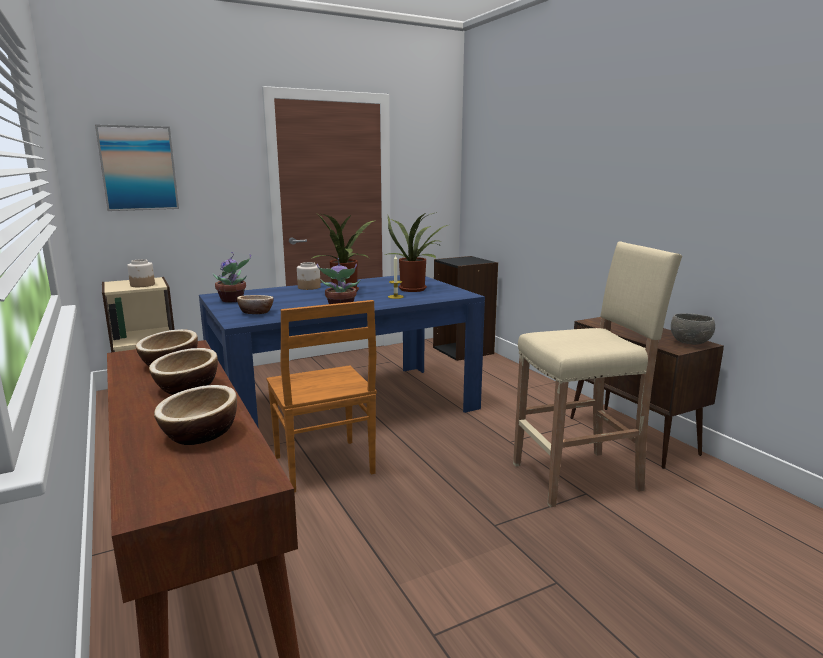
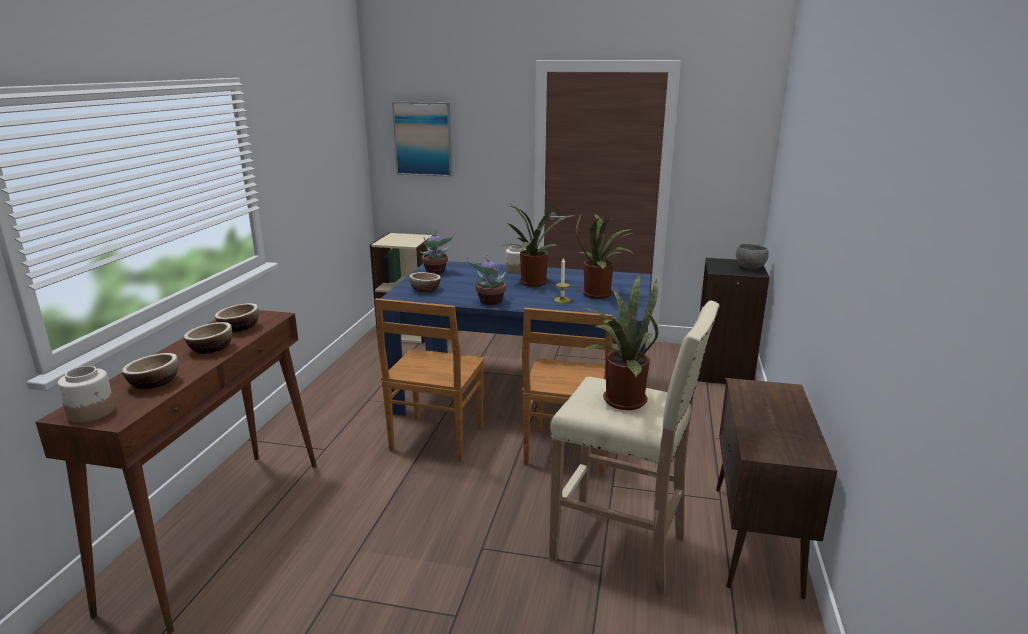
camera: 40 degrees right, 5 degrees up
(143, 285) = (405, 241): jar -> jar (92, 412)
(446, 433) = (567, 452): none -> brown chair
(579, 338) = (620, 400): none -> potted plant
(690, 343) = (796, 452): grey bowl -> grey bowl (750, 268)

